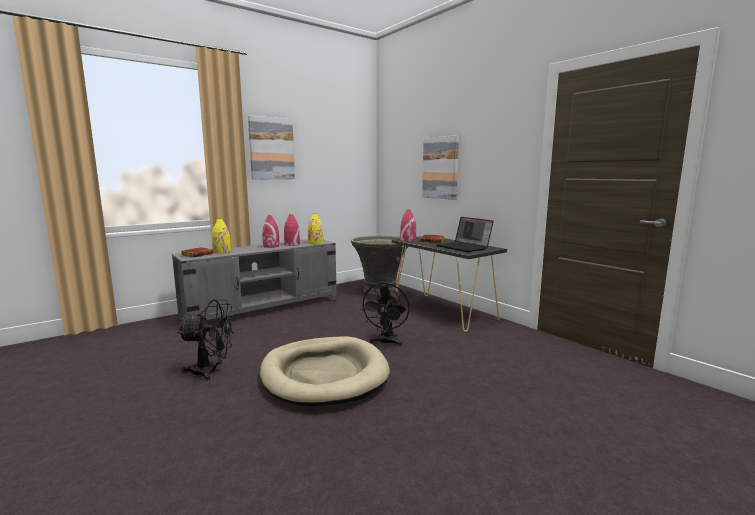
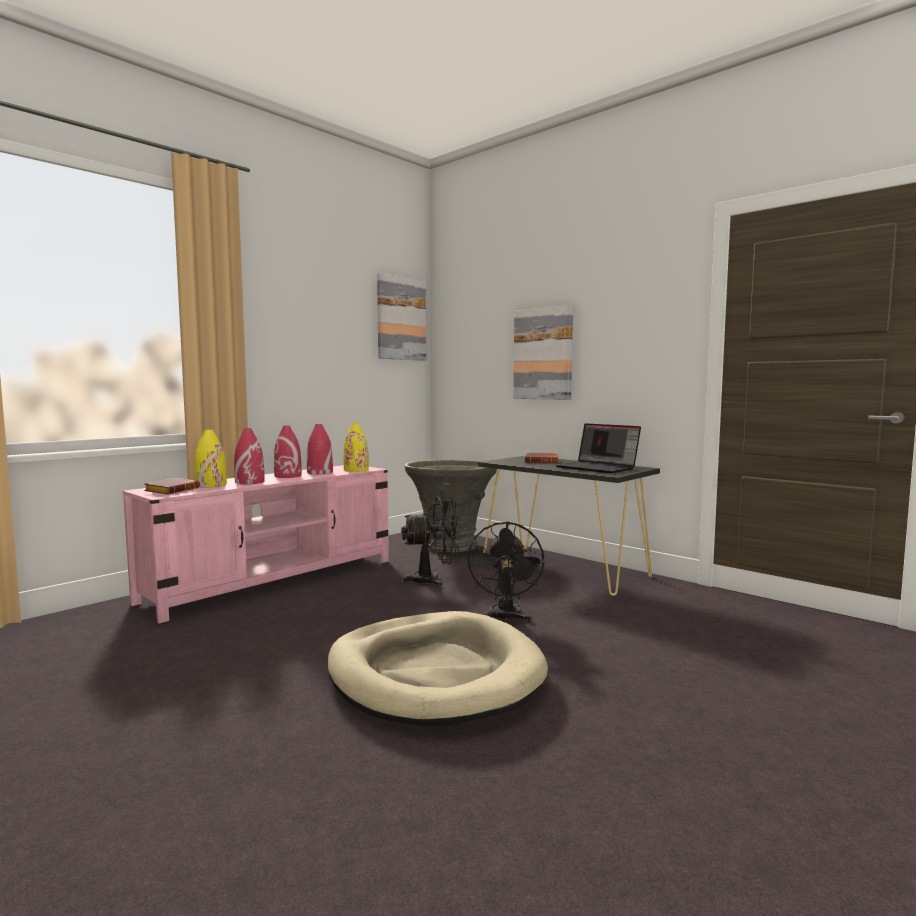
camera: 10 degrees left, 5 degrees down
(211, 371) = (235, 684): black fan -> black fan (432, 580)
(263, 308) = (274, 580): grey tv stand -> pink tv stand
(271, 148) = (281, 321): picture -> picture (400, 318)
(408, 240) = (503, 461): red vase -> red vase (249, 482)

